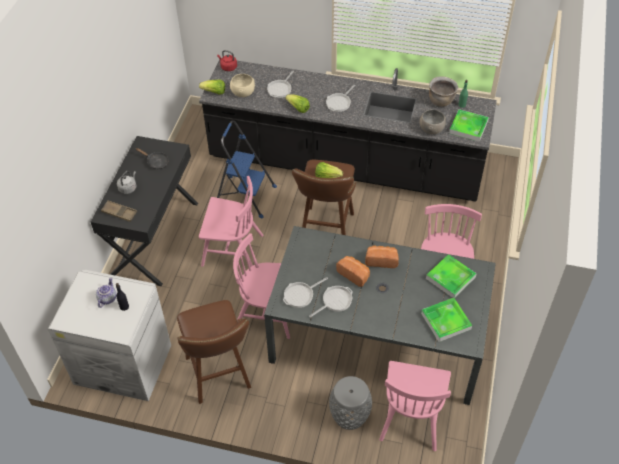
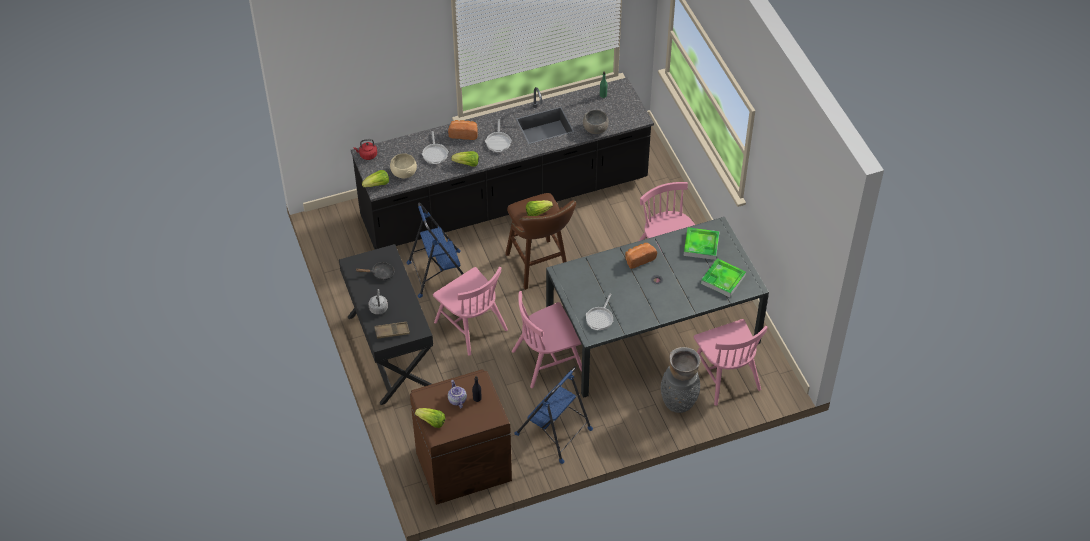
camera: 35 degrees left, 0 degrees up
(69, 306) = (431, 422): none -> lettuce
(123, 360) = (461, 463): white washing machine -> brown washing machine
(220, 379) = (555, 432): brown stool -> blue step ladder
(232, 250) = (470, 325): pink chair -> pink chair turned 75 degrees clockwise
(335, 301) = (630, 308): frying pan -> none
(354, 274) = (627, 280): bread -> bread (464, 134)
(441, 101) = (583, 99): brown cooking pot -> brown cooking pot (683, 372)
(468, 127) = (624, 113): tray -> none

